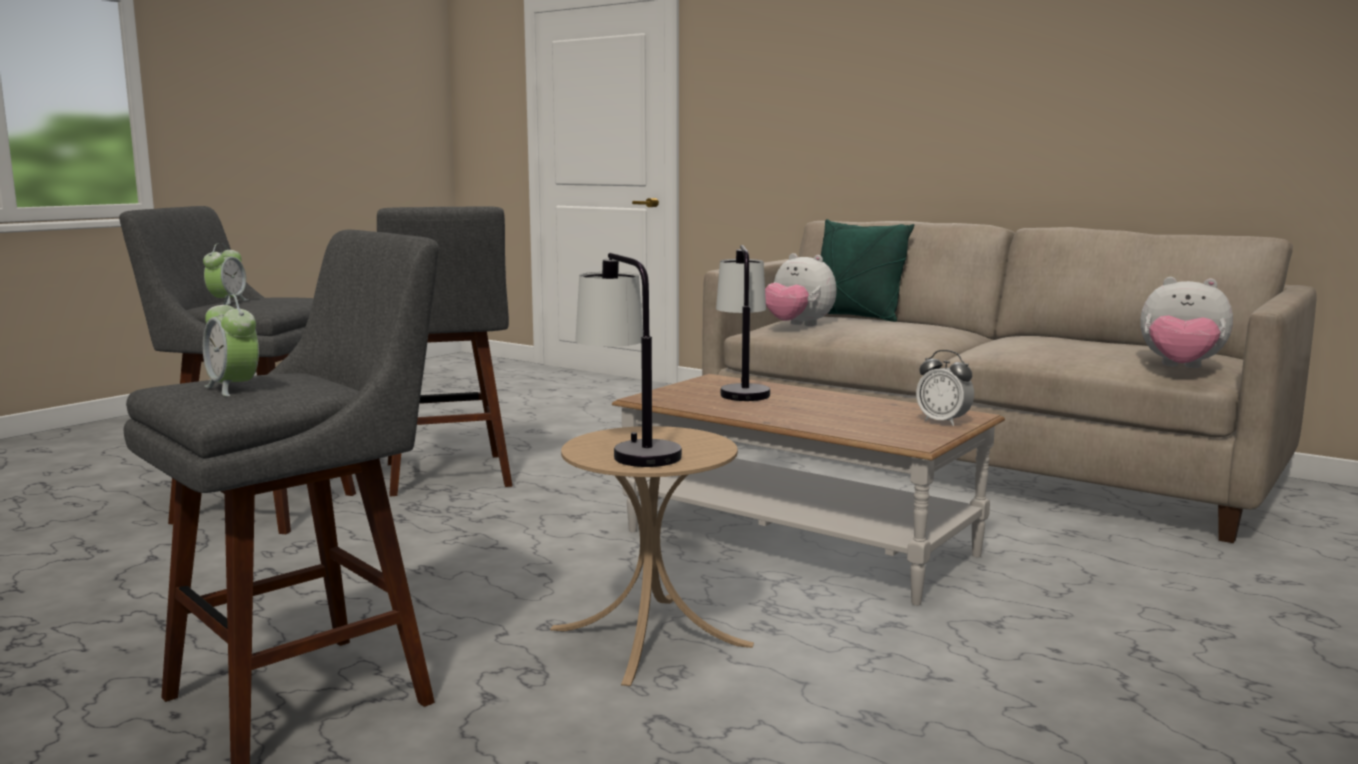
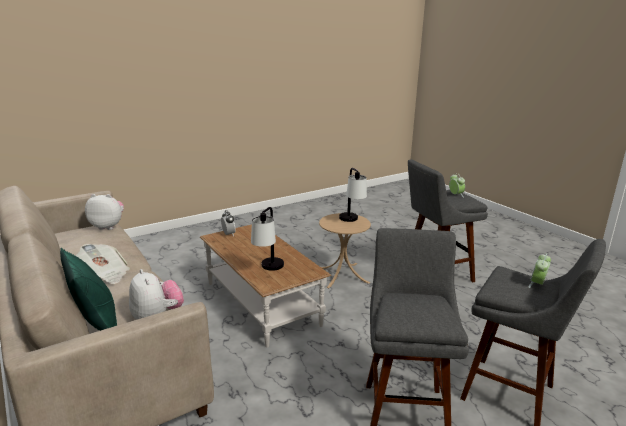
camera: 160 degrees left, 10 degrees up
(954, 327) = (105, 275): none -> newspaper
(1181, 368) = (108, 226): plush toy -> plush toy turned 45 degrees counterclockwise

